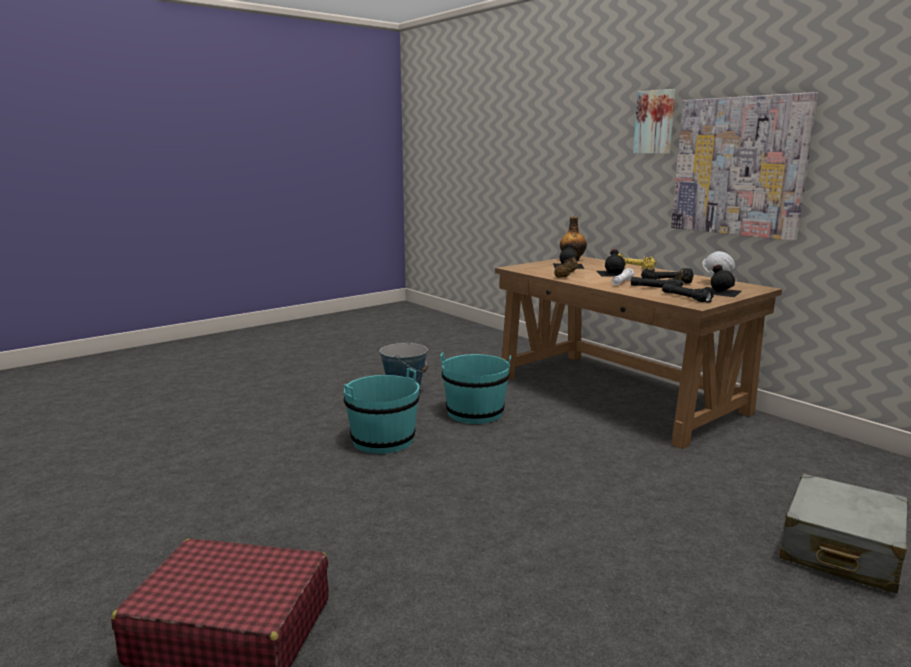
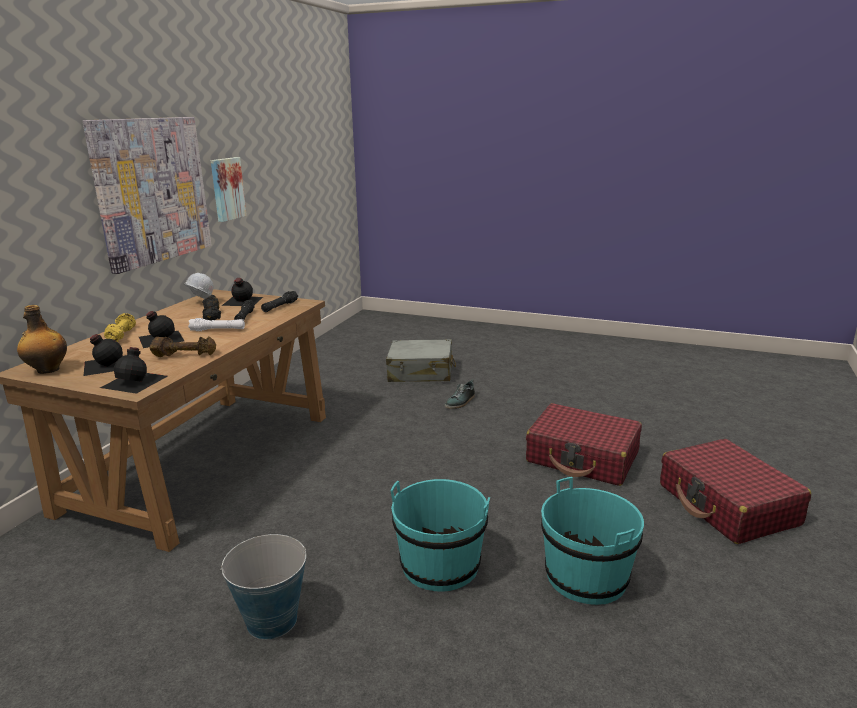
camera: 120 degrees left, 5 degrees up
(447, 575) = (582, 457): none -> red suitcase
(475, 412) = (314, 531): turquoise bucket -> turquoise bucket (586, 577)
(528, 268) = (135, 381): none -> black bottle
(655, 122) = (49, 148): picture -> picture (226, 189)
(689, 545) = (460, 402): none -> shoe

